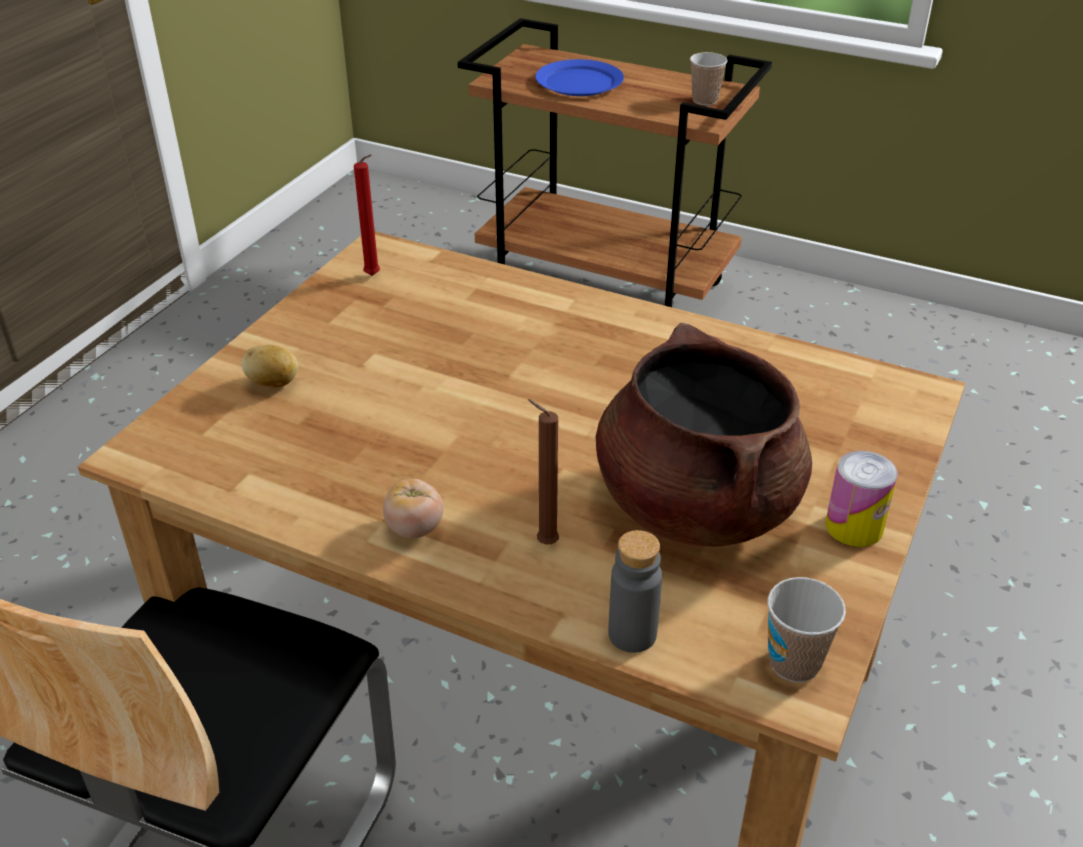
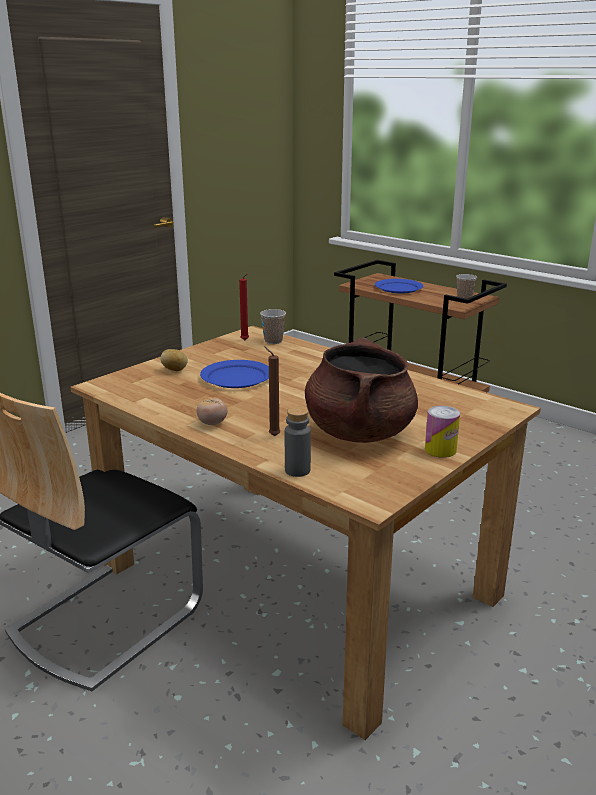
camera: 15 degrees right, 15 degrees down
(402, 386) = (236, 377): none -> blue plate
(794, 663) = (375, 491): cup -> cup (273, 341)

